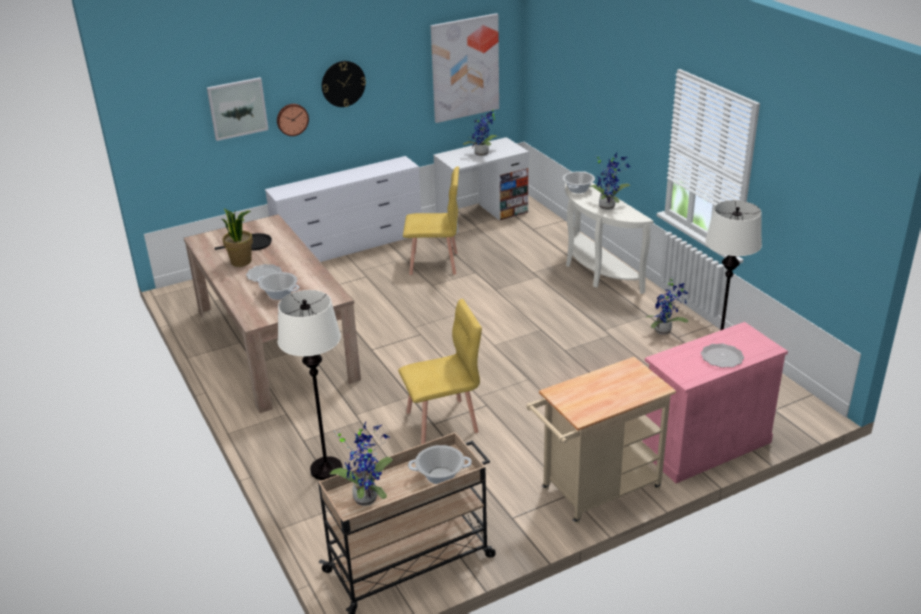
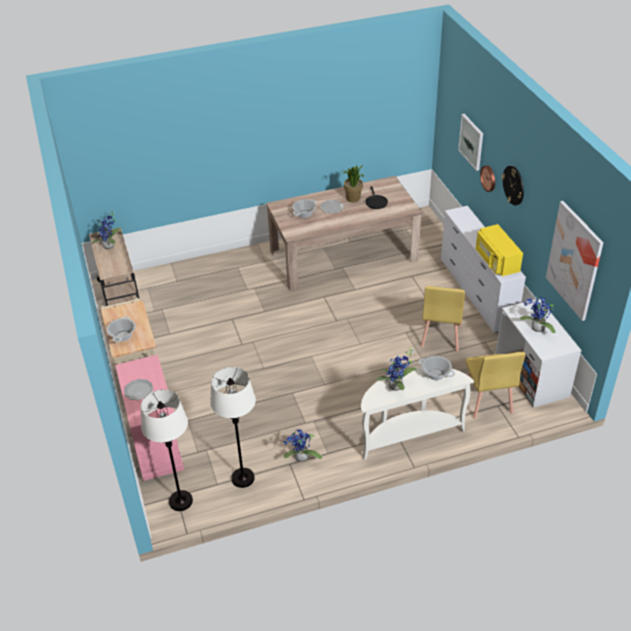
camera: 100 degrees right, 10 degrees up
(326, 469) = (208, 275): white floor lamp -> white floor lamp (181, 501)
(379, 169) = (496, 261): none -> yellow microwave
(440, 476) = (111, 270): cooking pot -> cooking pot (122, 336)
(443, 422) = (232, 323): yellow chair -> yellow chair (487, 401)

